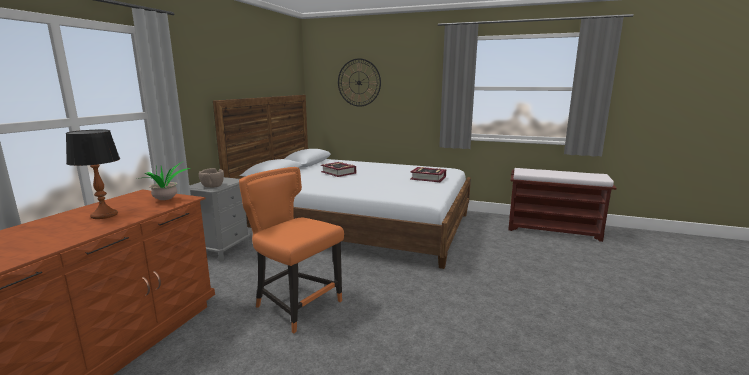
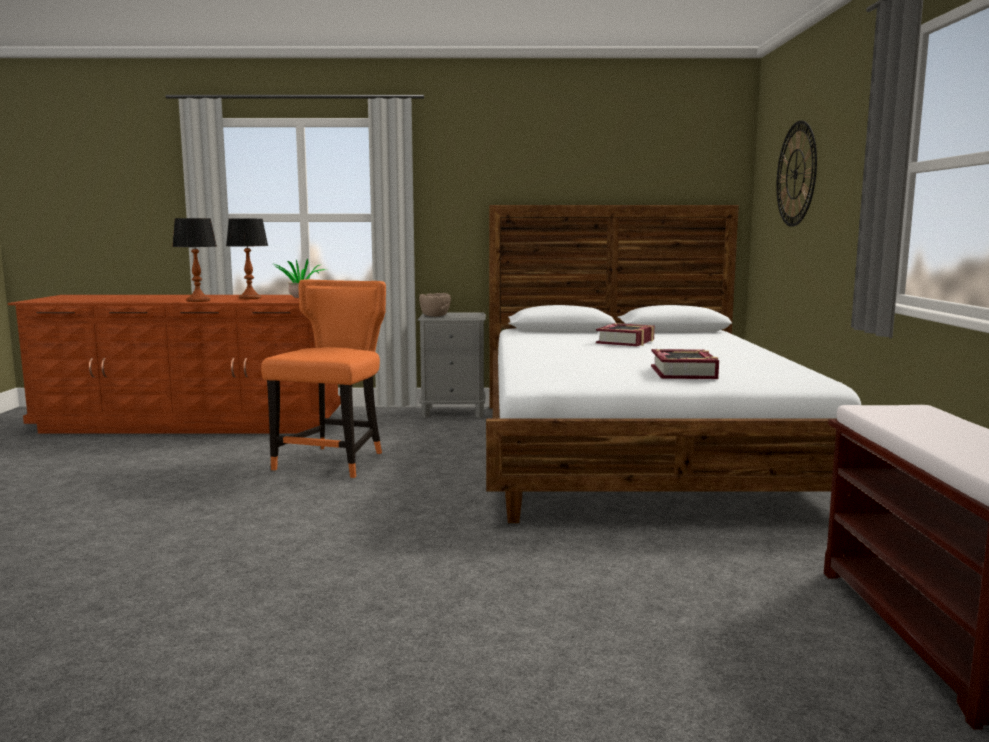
camera: 70 degrees right, 5 degrees down
(81, 235) = (198, 301): none -> table lamp

